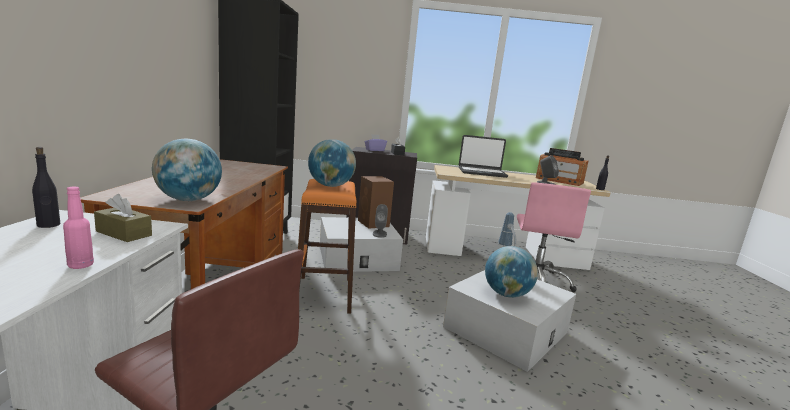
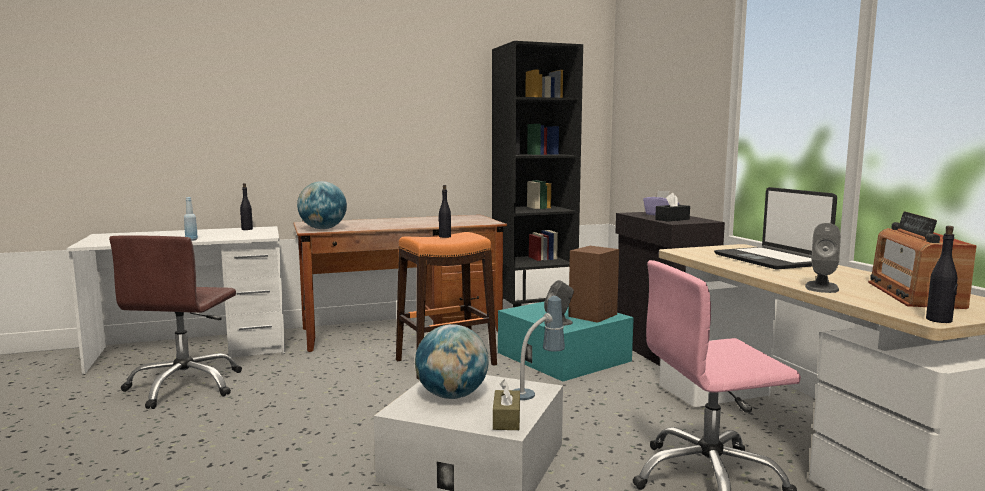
camera: 70 degrees right, 5 degrees down
(81, 265) = (191, 240): pink bottle -> blue bottle
(124, 233) = (245, 235): brown tissue box -> brown tissue box (506, 419)
(331, 186) = (444, 236): globe -> black bottle
(357, 257) = (563, 357): white storage box -> turquoise storage box

